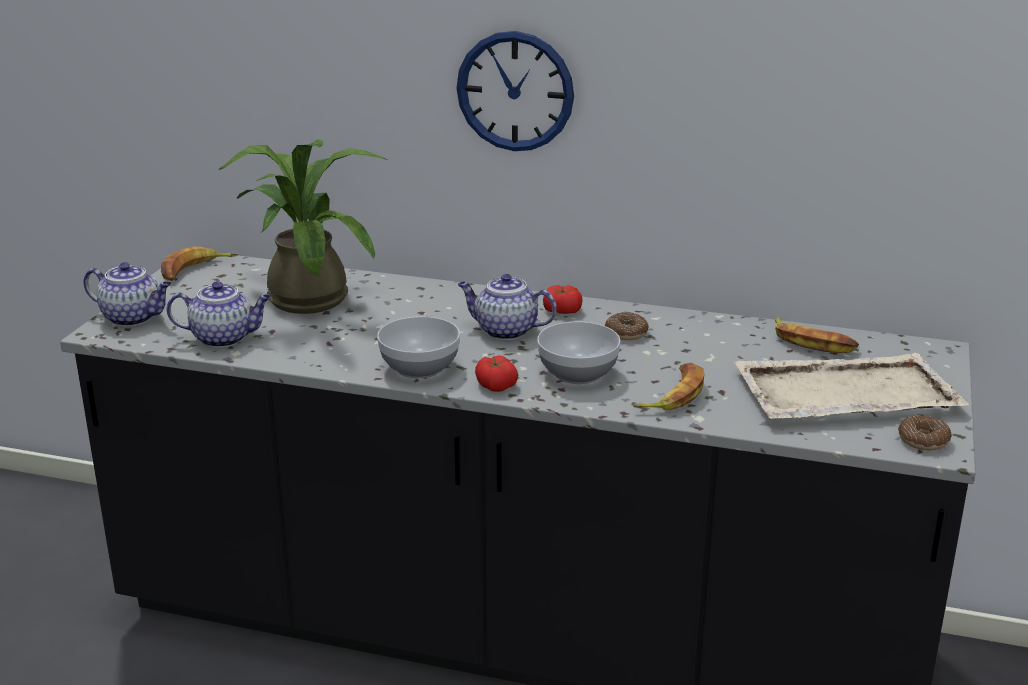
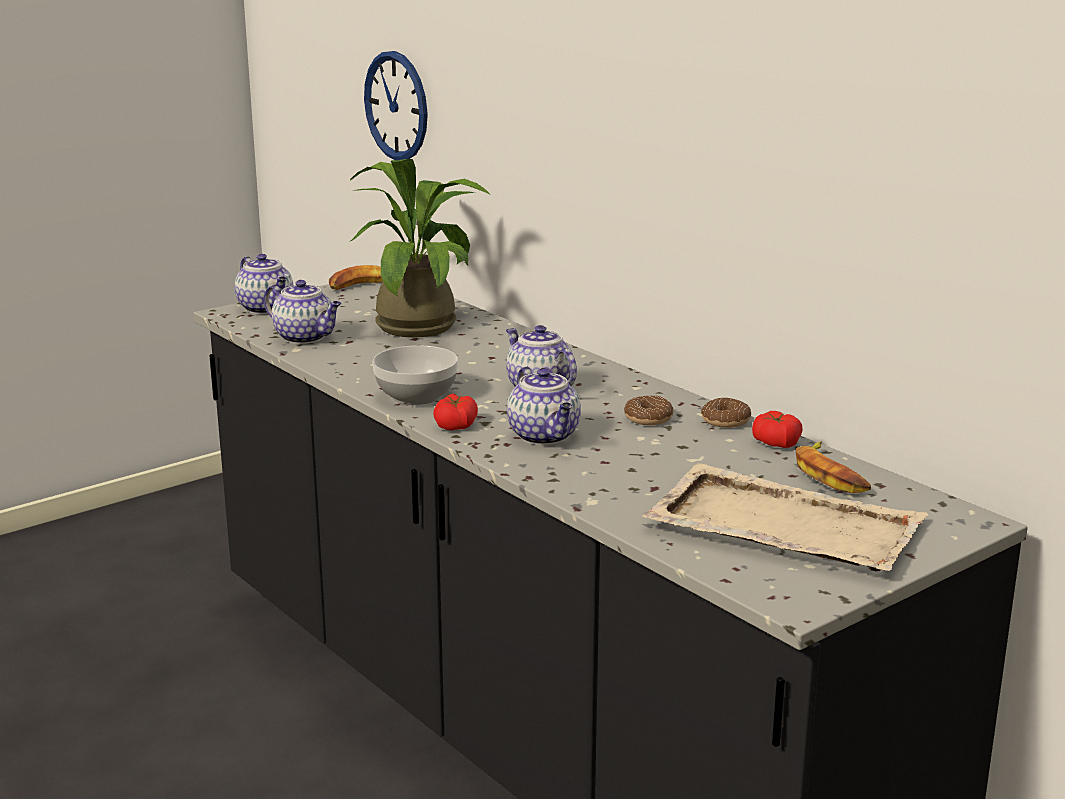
camera: 35 degrees right, 5 degrees down
(515, 91) = (622, 141): wall clock -> wall clock (396, 106)
(562, 310) = (620, 386): tomato -> tomato (776, 443)
(579, 373) = (545, 436): bowl -> teapot
(672, 395) = (600, 477): banana -> none
(923, 440) = (793, 590): donut -> donut (725, 421)

